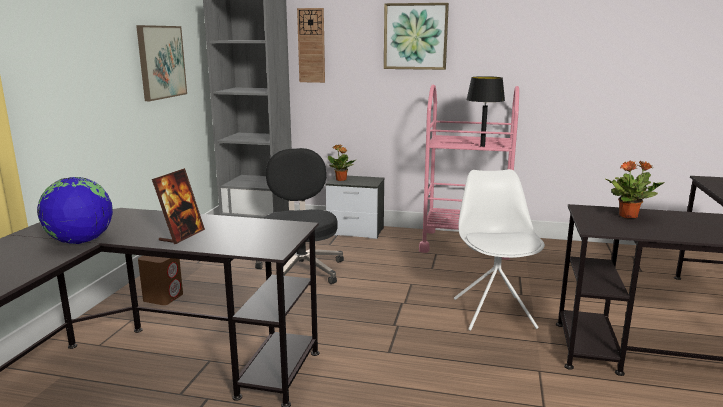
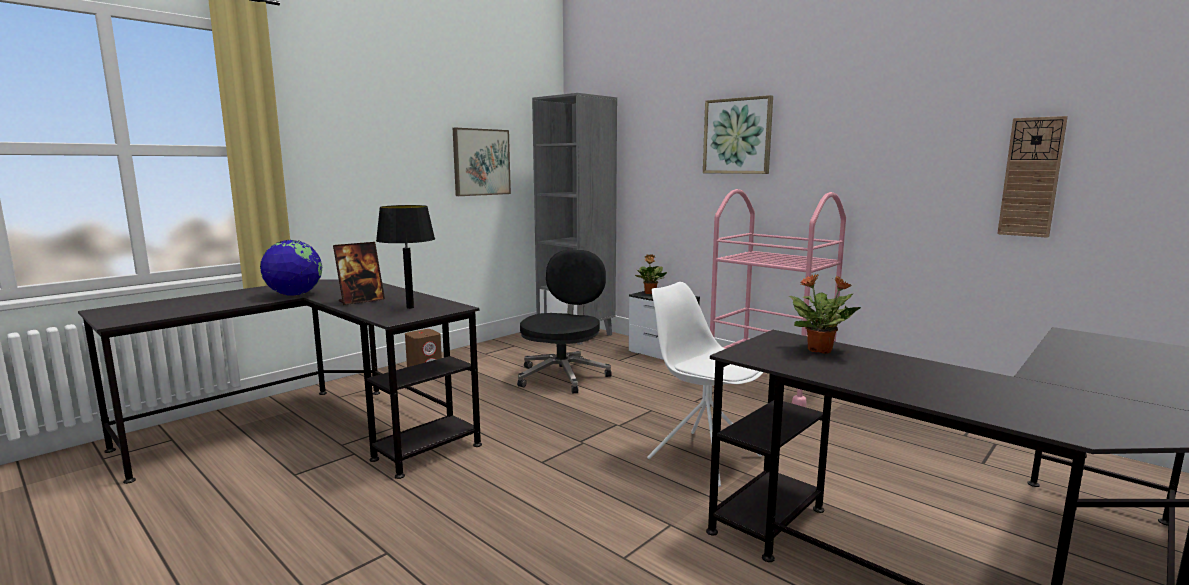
camera: 30 degrees right, 5 degrees down
(311, 45) = (639, 149): wall clock -> wall clock (1031, 177)
(482, 146) = (777, 263): black table lamp -> black table lamp (410, 307)
(493, 312) = (702, 456): white chair -> white chair turned 75 degrees counterclockwise

